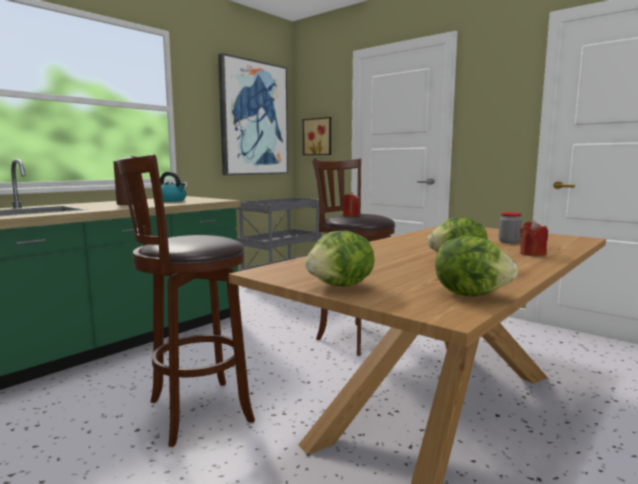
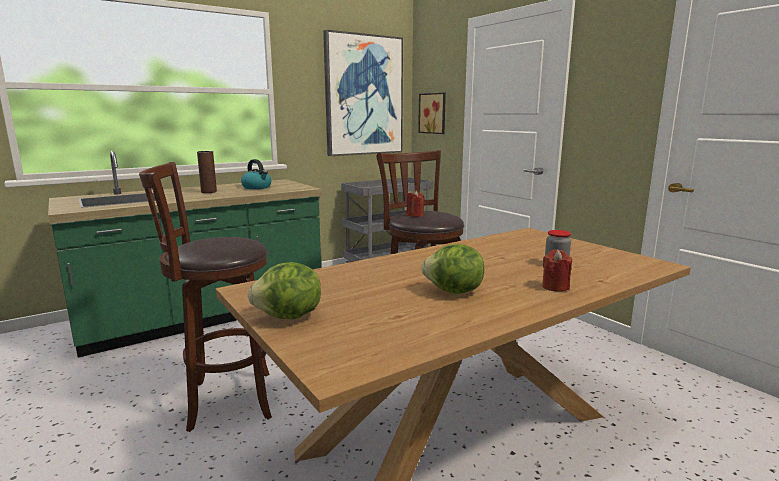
camera: 15 degrees right, 5 degrees up
(471, 294) = (398, 344): lettuce -> none

